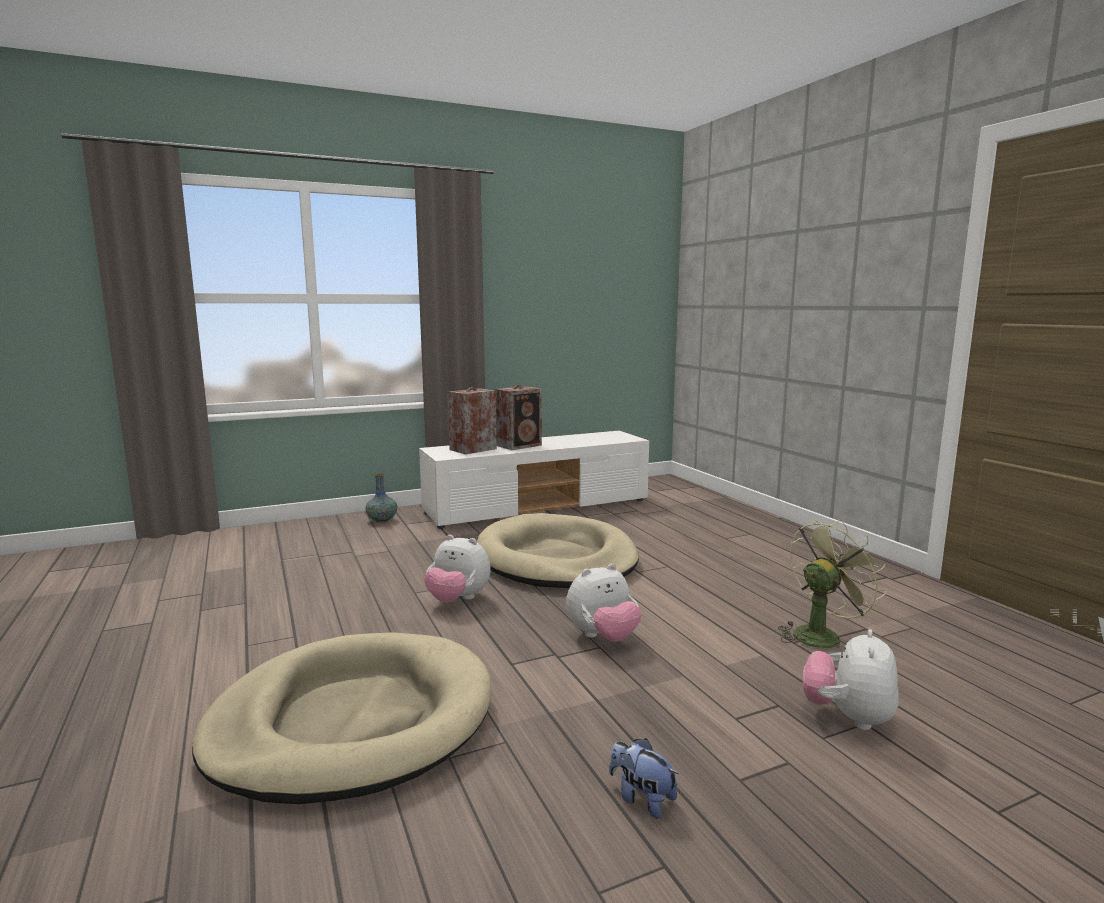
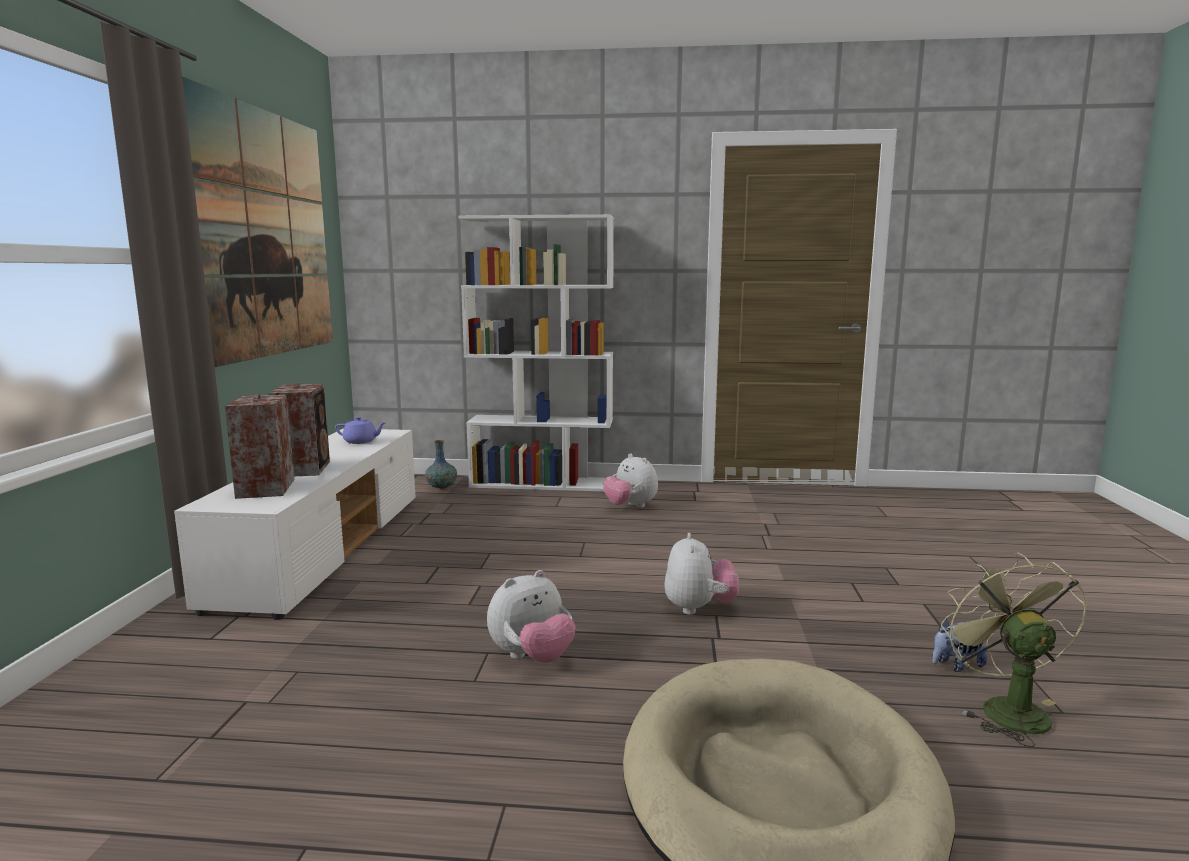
camera: 60 degrees left, 0 degrees up
(382, 520) = (154, 652): vase -> vase (441, 487)
(556, 559) = (496, 580): beige dog bed -> none
(573, 280) = (267, 234): none -> picture
(595, 439) = (361, 441): none -> purple teapot
(766, 521) = (542, 483): none -> white bookcase
(821, 634) = (762, 537): green fan -> green fan (1005, 708)
(848, 717) = (877, 569): plush toy -> plush toy (630, 506)

